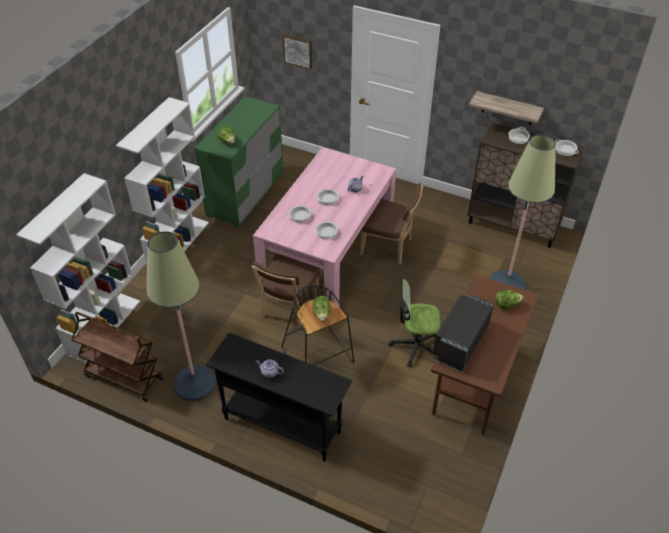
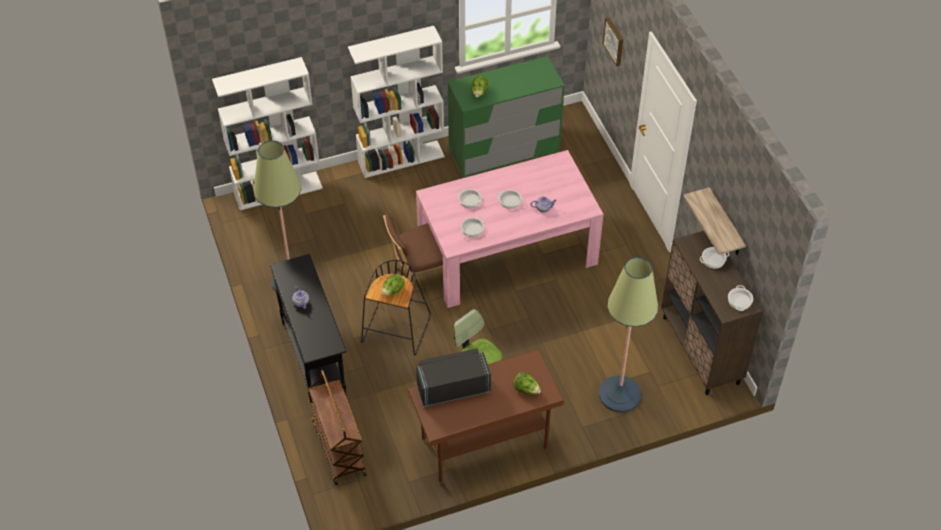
camera: 45 degrees right, 5 degrees up
(123, 377) = (252, 239): brown cart -> brown cart (338, 448)
(388, 247) = (562, 286): brown chair -> none

